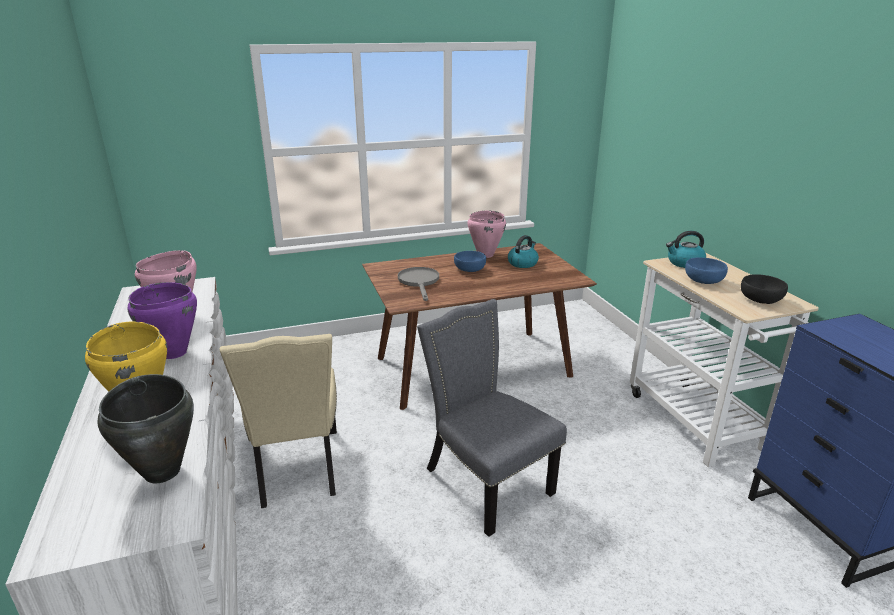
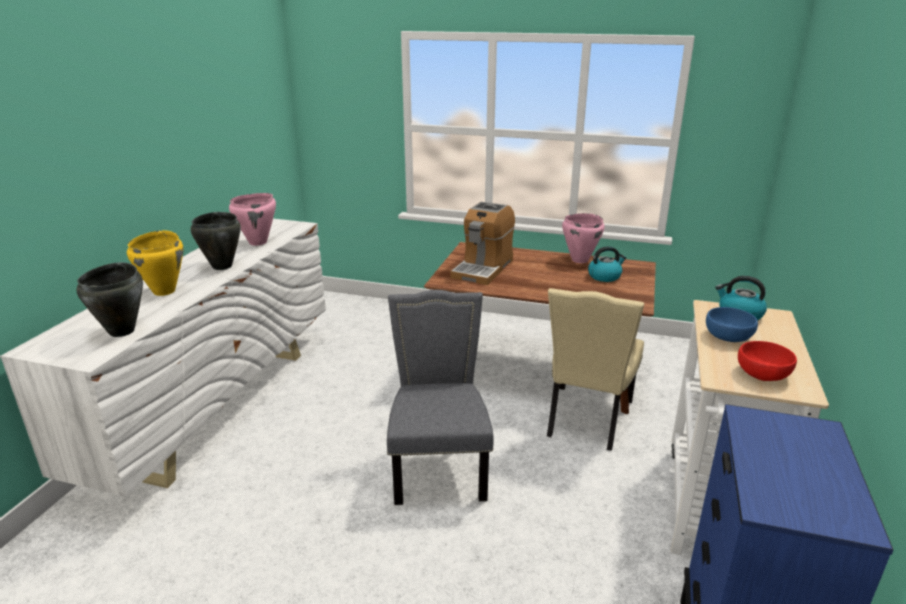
camera: 35 degrees right, 0 degrees up
(173, 353) = (221, 266): purple cooking pot -> black cooking pot
(297, 465) = (322, 392): beige chair -> beige chair (587, 415)
(419, 282) = (483, 268): grey frying pan -> coffee machine
(470, 269) = (544, 269): blue bowl -> none
(760, 299) = (763, 373): black bowl -> red bowl

